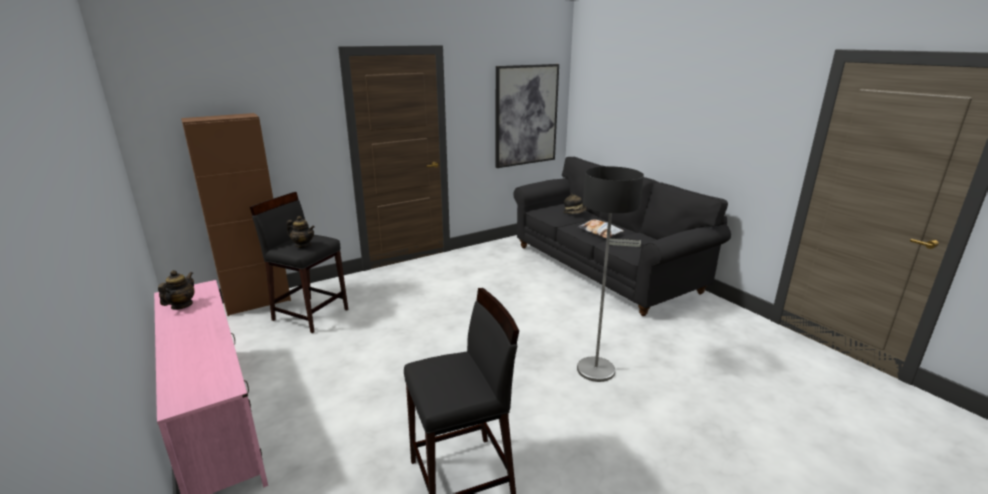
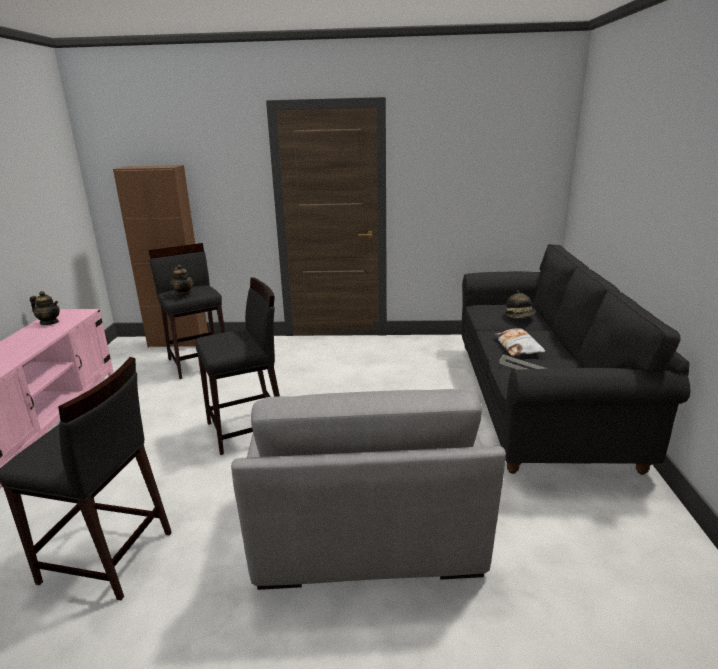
camera: 35 degrees right, 0 degrees up
(181, 305) = (49, 322): teapot -> teapot turned 60 degrees clockwise
(439, 350) = (247, 430): none -> black stool
(526, 115) = (501, 186): picture -> none
(595, 370) = (365, 513): floor lamp -> grey armchair

